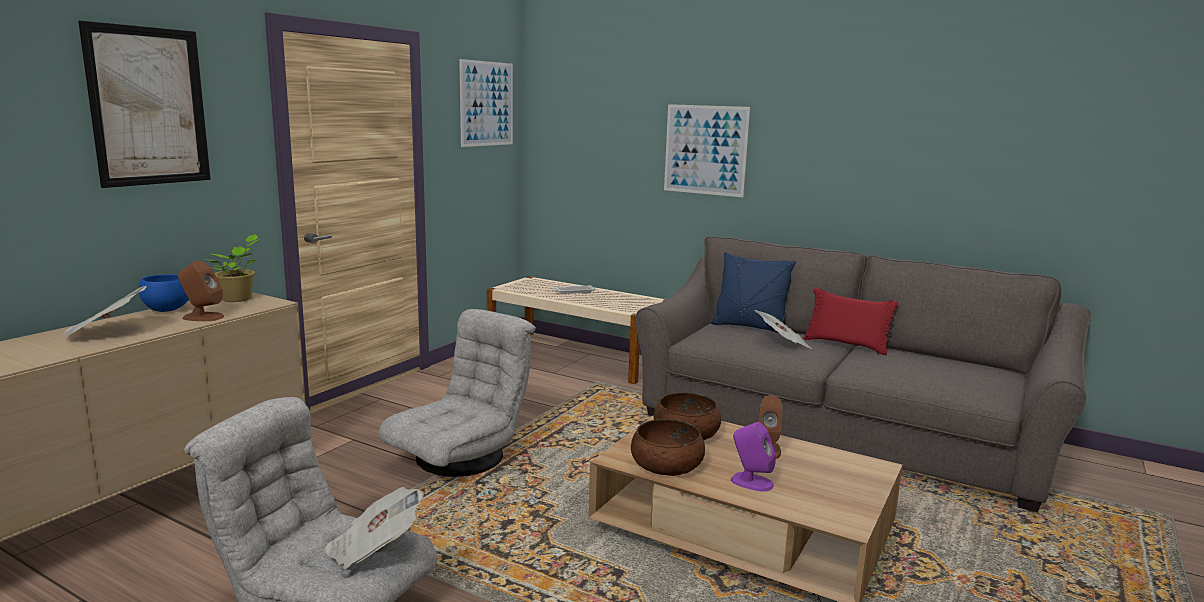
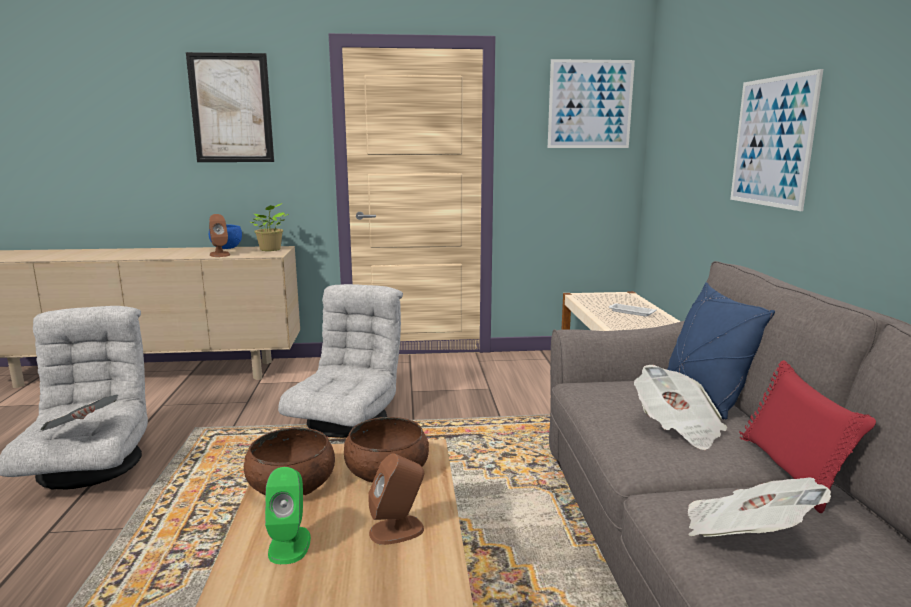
camera: 55 degrees right, 0 degrees up
(105, 332) = (166, 252): newspaper -> newspaper (745, 536)
(460, 459) = (348, 421): grey armchair -> grey armchair turned 75 degrees counterclockwise
(751, 482) = (289, 544): purple speaker -> green speaker

